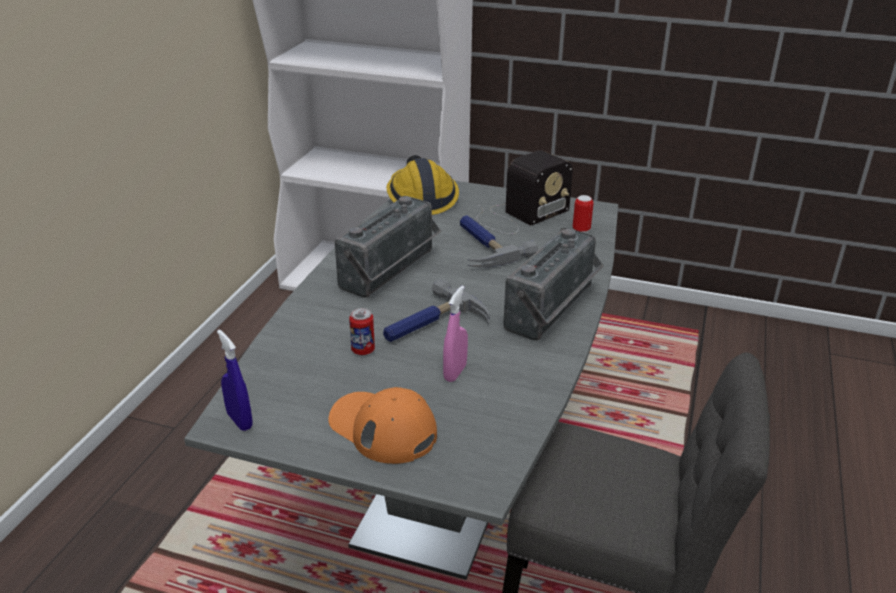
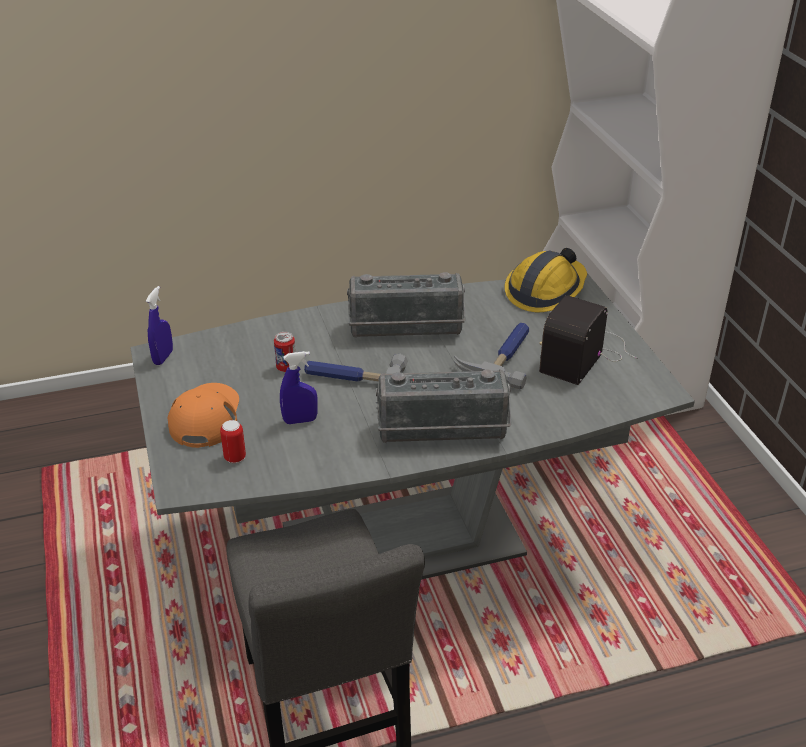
camera: 55 degrees right, 5 degrees up
(455, 373) = (300, 420): pink spray bottle -> blue spray bottle
(519, 215) = (584, 353): radio -> radio turned 105 degrees clockwise
(581, 229) = (606, 397): can -> can (235, 457)

